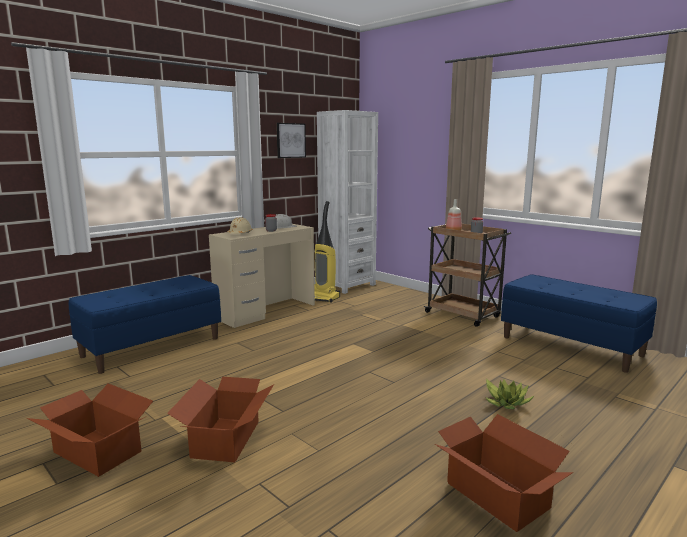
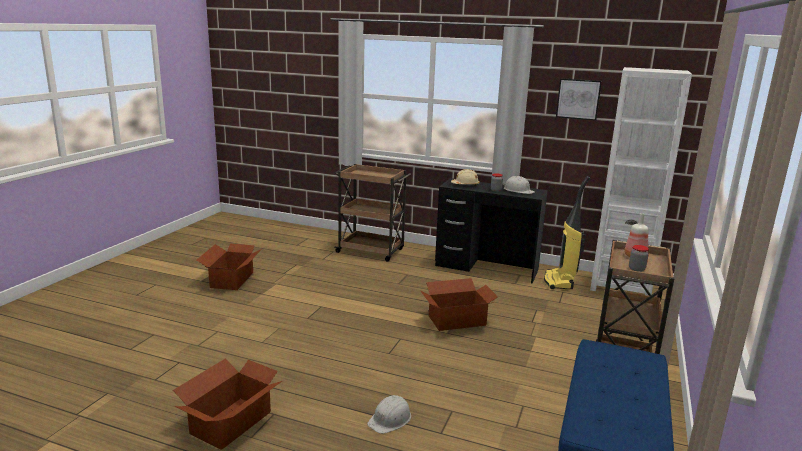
camera: 65 degrees right, 5 degrees up
(152, 347) = (371, 251): blue bench -> brown cart
(227, 439) = (261, 309): cardboard box -> cardboard box (457, 321)
(266, 311) = (486, 268): beige desk -> black desk
(506, 402) = (390, 419): potted plant -> white hard hat

